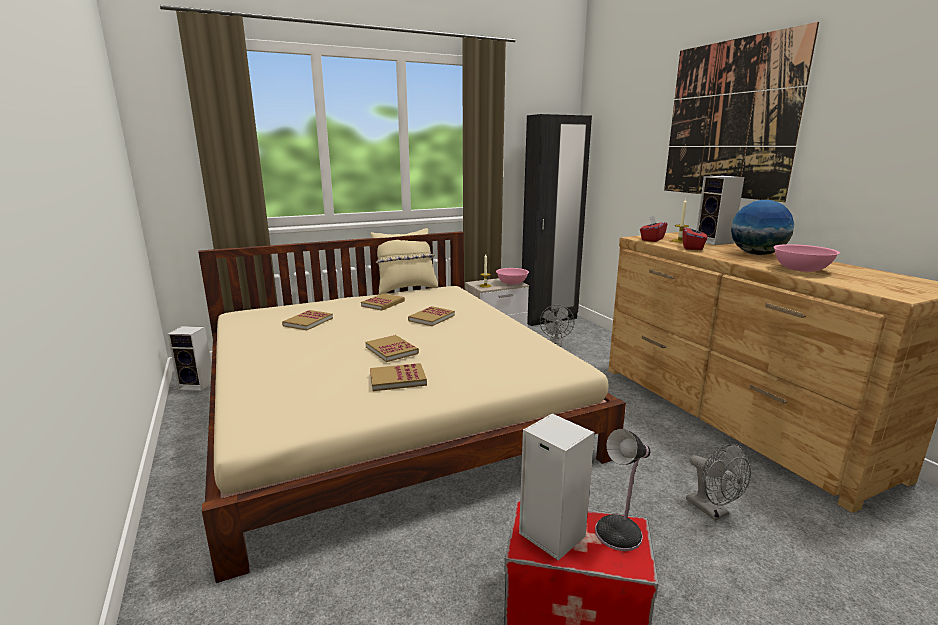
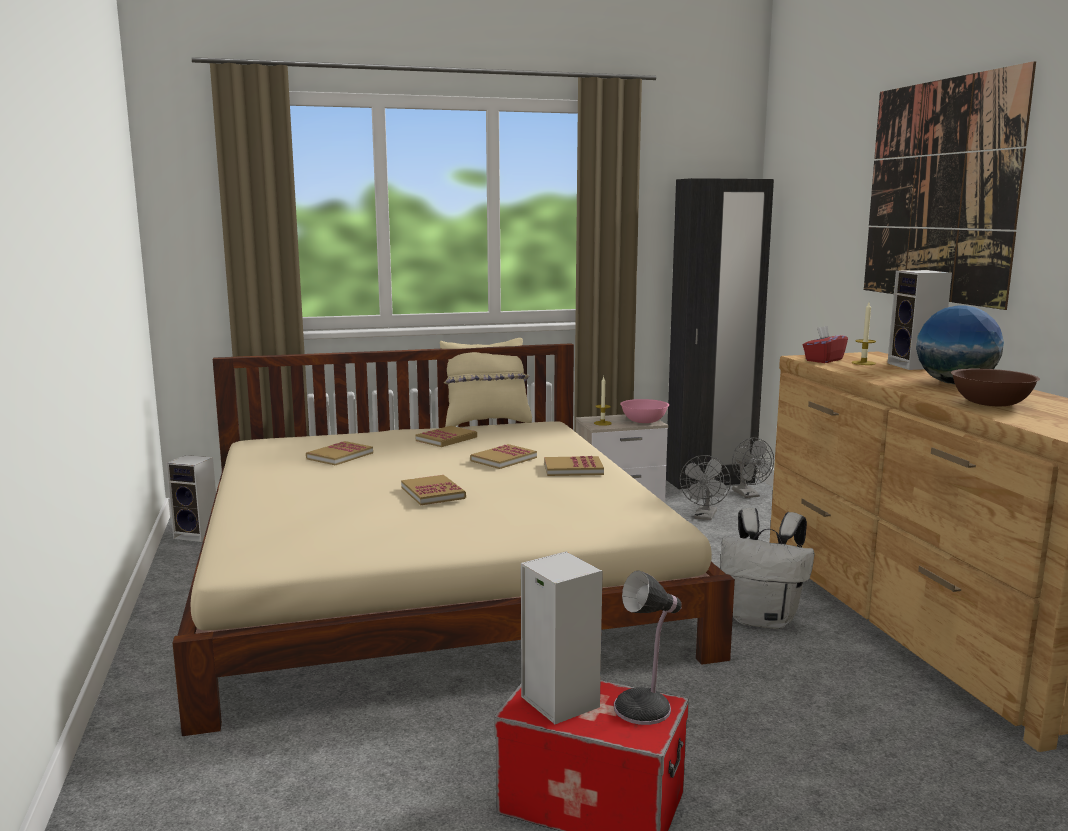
camera: 10 degrees right, 5 degrees down
(397, 379) = (427, 524): book -> book (573, 469)
(627, 422) = (763, 619): none -> white backpack
(693, 247) = (870, 372): red tissue box -> none
(712, 511) = (830, 730): grey fan -> grey fan (748, 495)
(801, 269) = (991, 403): pink bowl -> brown bowl

